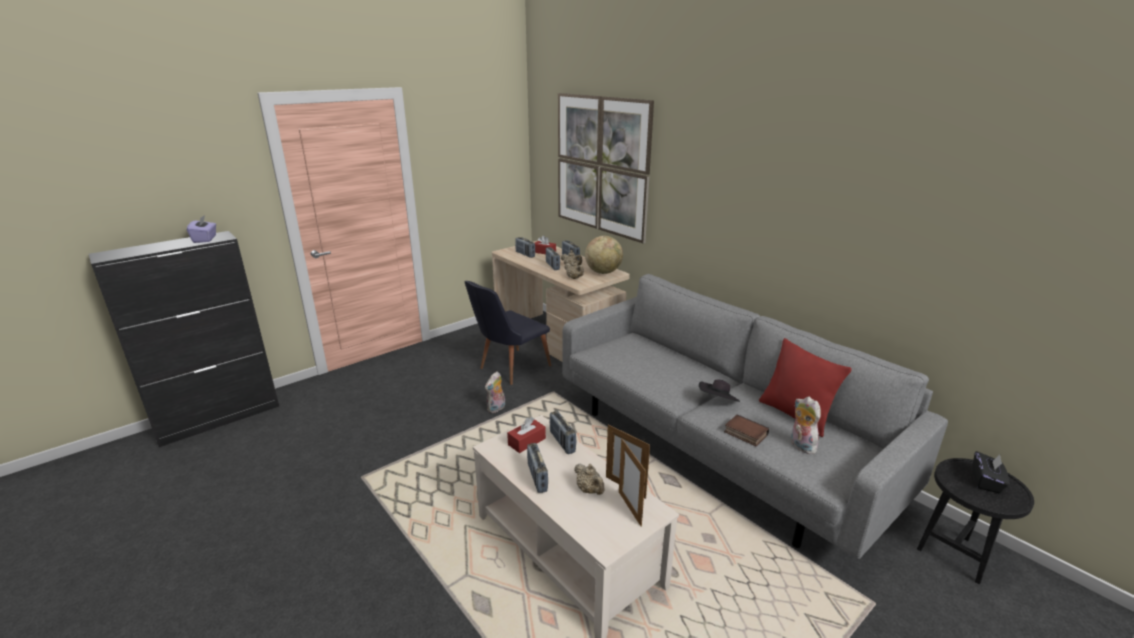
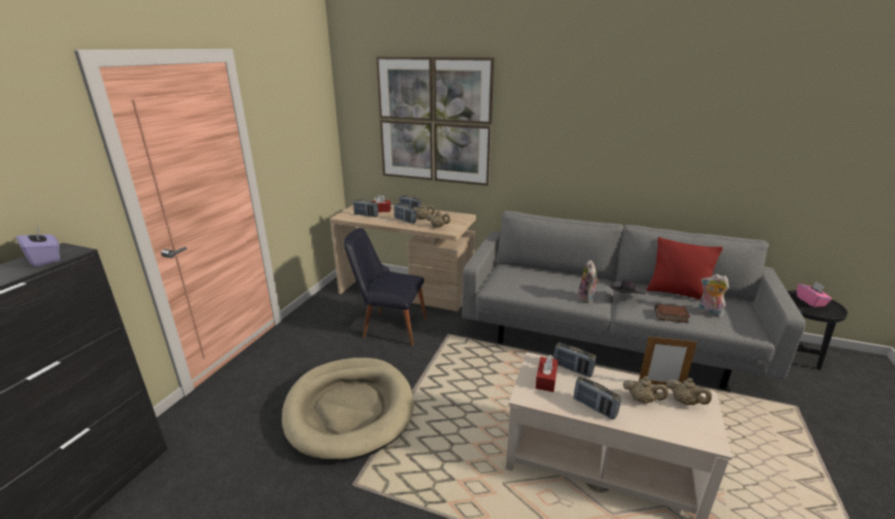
camera: 30 degrees left, 0 degrees up
(411, 424) = (349, 409): none -> beige dog bed
(496, 409) = (415, 365): plush toy -> plush toy (586, 298)
(509, 369) = (389, 326): black chair -> black chair turned 90 degrees clockwise
(603, 272) = (454, 217): globe -> none
(629, 508) = (684, 402): picture frame -> beige teapot
(986, 481) = (810, 301): black tissue box -> pink tissue box

